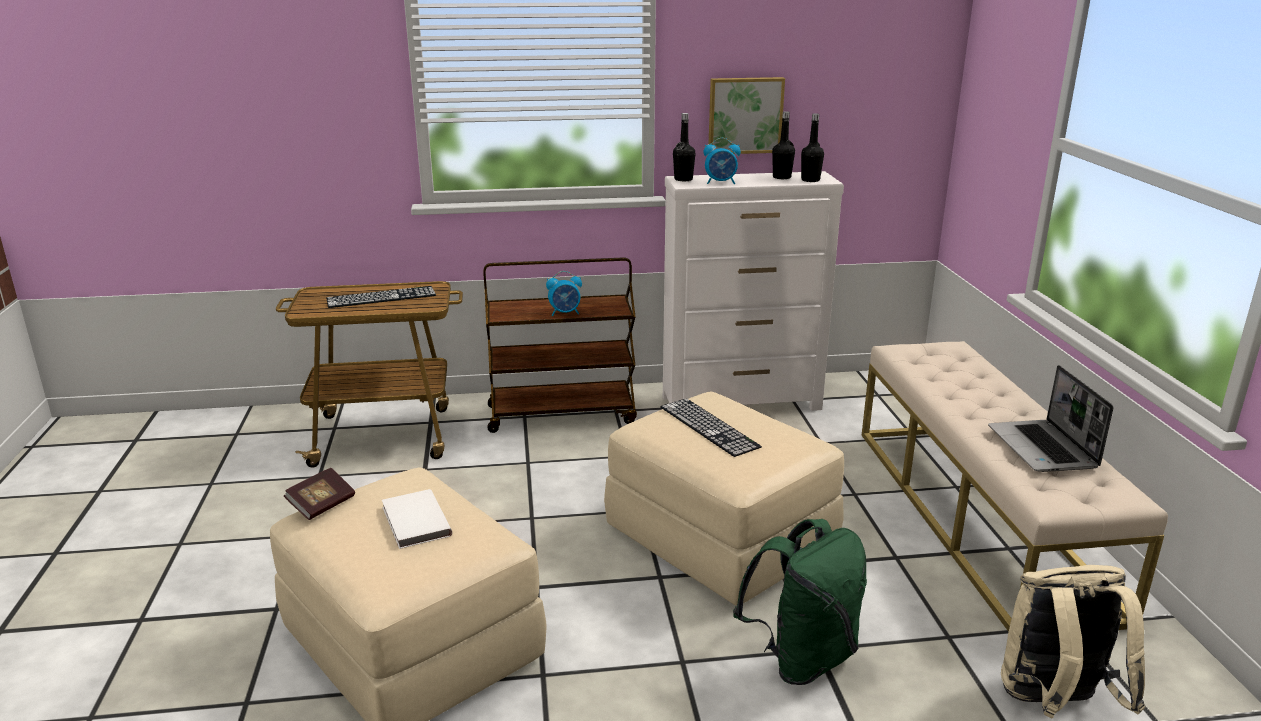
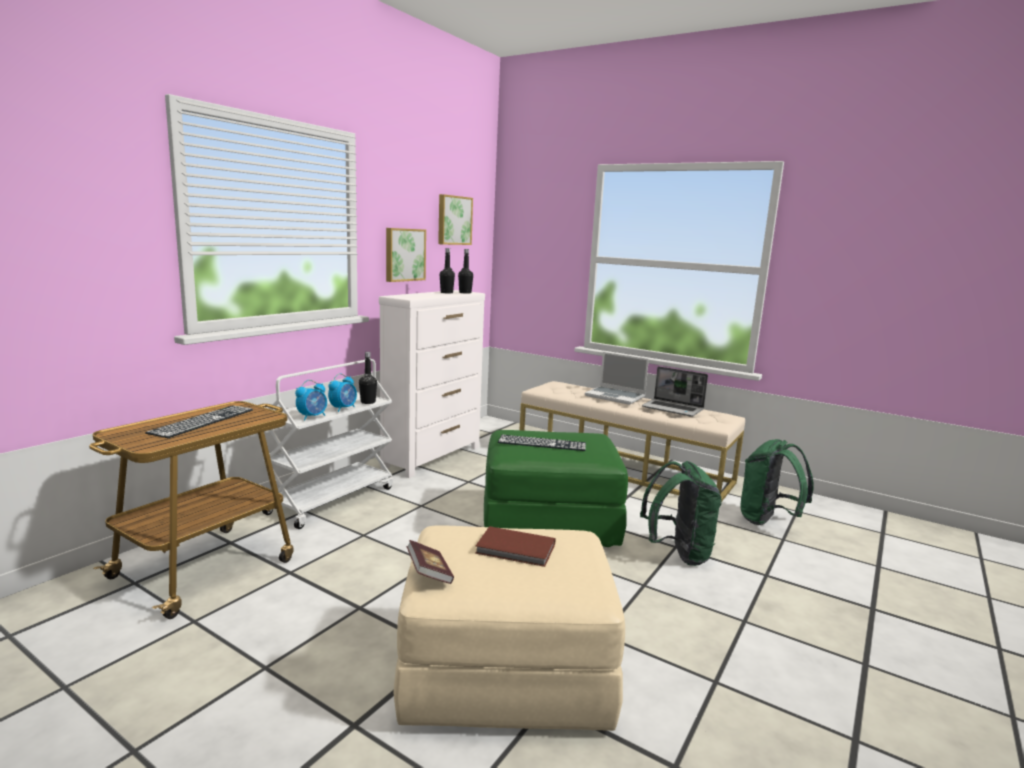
camera: 50 degrees left, 10 degrees down
(414, 522) = (516, 550): white book -> brown book
(562, 414) = (332, 500): brown cart -> white cart
(683, 179) = (397, 296): black bottle -> black bottle (368, 402)
(721, 182) = (424, 296): alarm clock -> alarm clock (312, 417)
(722, 539) = (550, 523): beige ottoman -> green ottoman
(857, 59) = (453, 220): none -> picture
(994, 396) = (616, 396): none -> laptop
(1055, 704) = (768, 521): beige backpack -> green backpack

